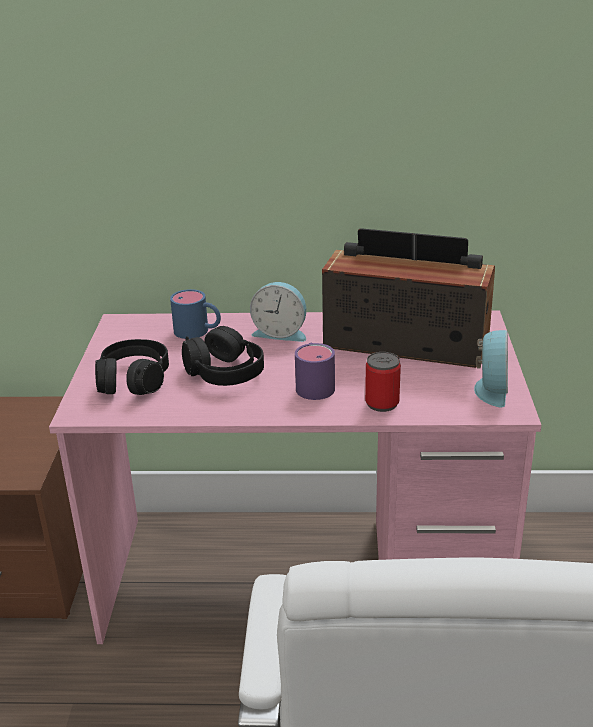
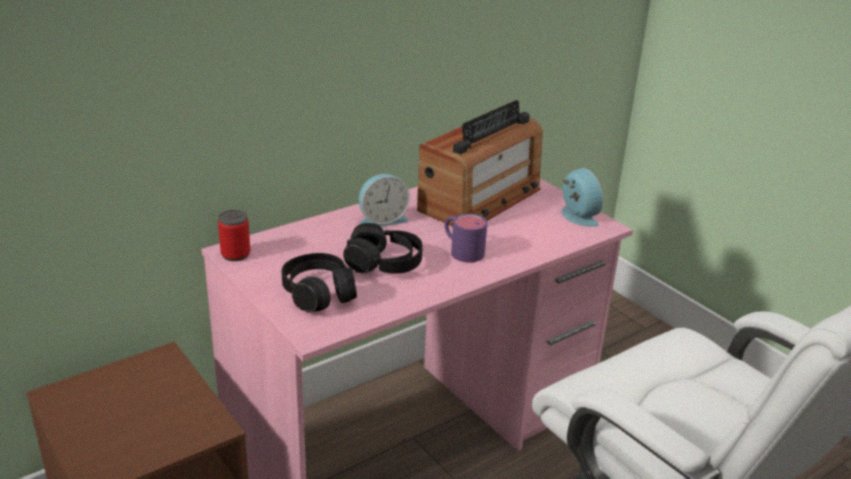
camera: 40 degrees left, 0 degrees up
(198, 332) = (313, 238): blue mug -> none
(382, 403) = (525, 248): can -> can (235, 254)
(407, 341) = (480, 199): radio -> radio turned 150 degrees clockwise

